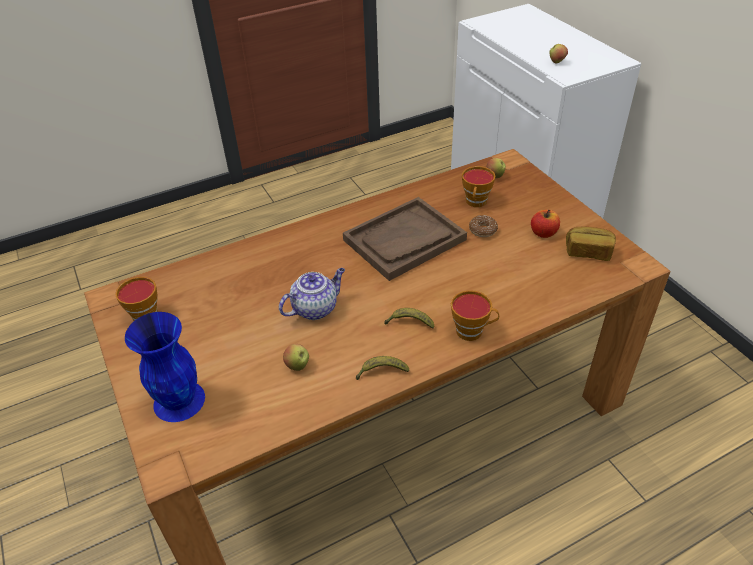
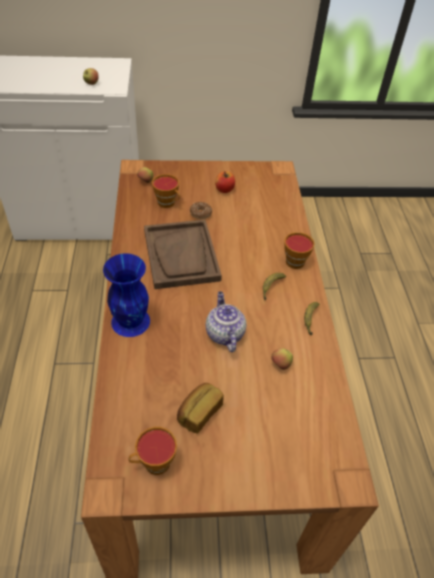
camera: 70 degrees left, 5 degrees up
(180, 400) = (280, 456): blue vase -> blue vase (130, 321)
(588, 252) = (255, 181): bread -> bread (198, 412)

